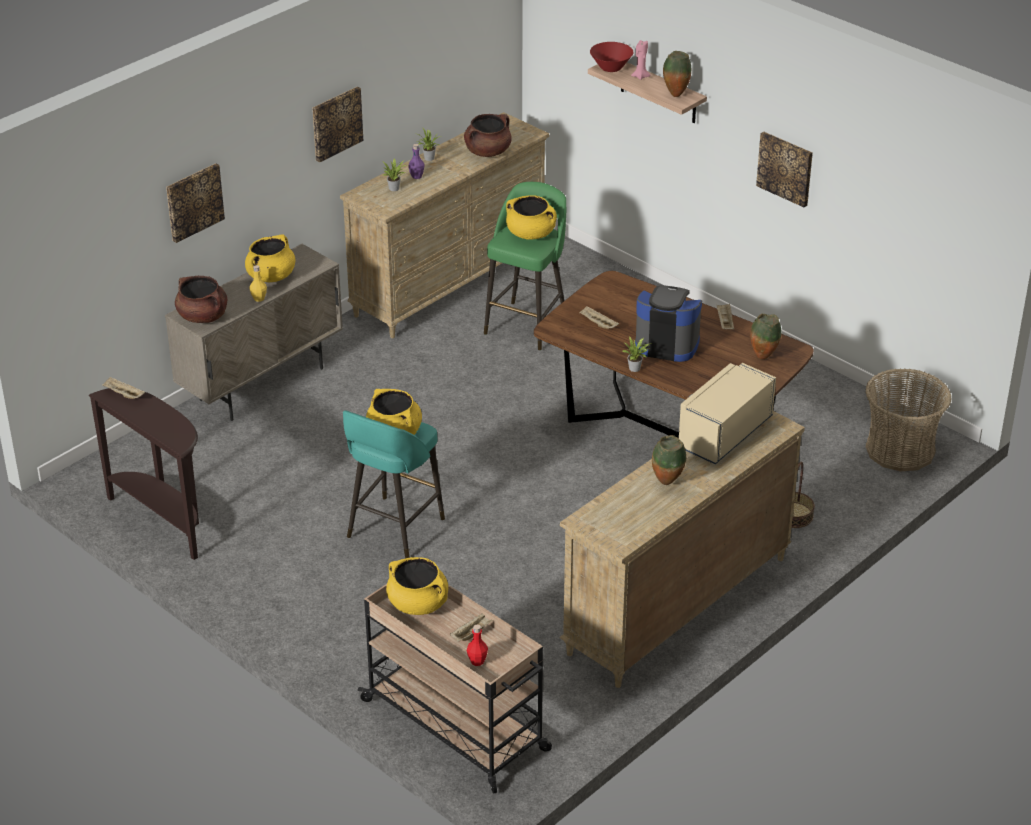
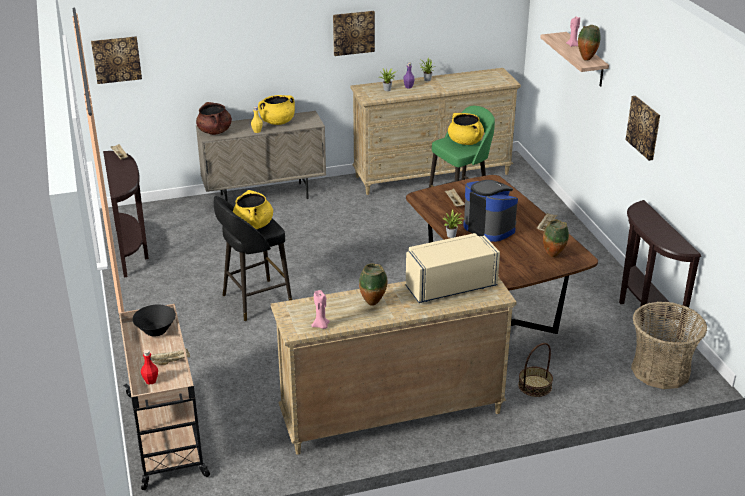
camera: 30 degrees right, 5 degrees down
(194, 202) = (226, 53): picture -> picture (116, 59)
(394, 529) = (255, 300): turquoise stool -> black stool
(418, 604) = (156, 331): yellow cooking pot -> black bowl
(488, 152) = (469, 85): brown cooking pot -> none
(611, 68) = (557, 37): red bowl -> none
(640, 527) = (321, 326): none -> pink candle
(832, 387) = (643, 312): none -> brown console table

